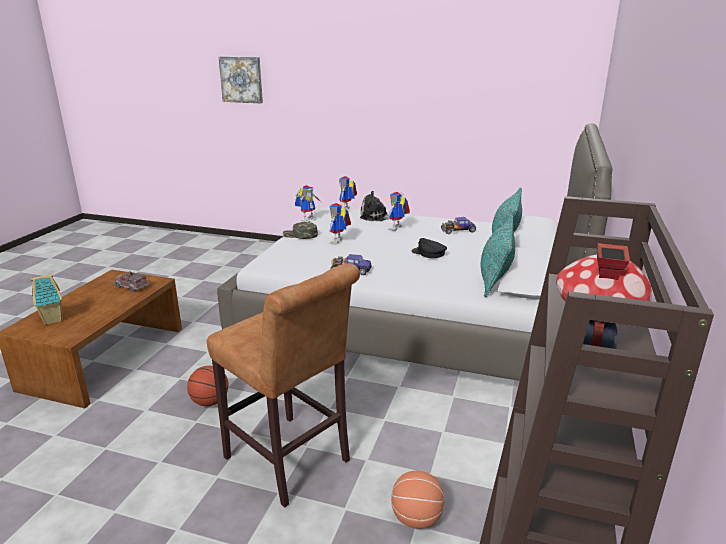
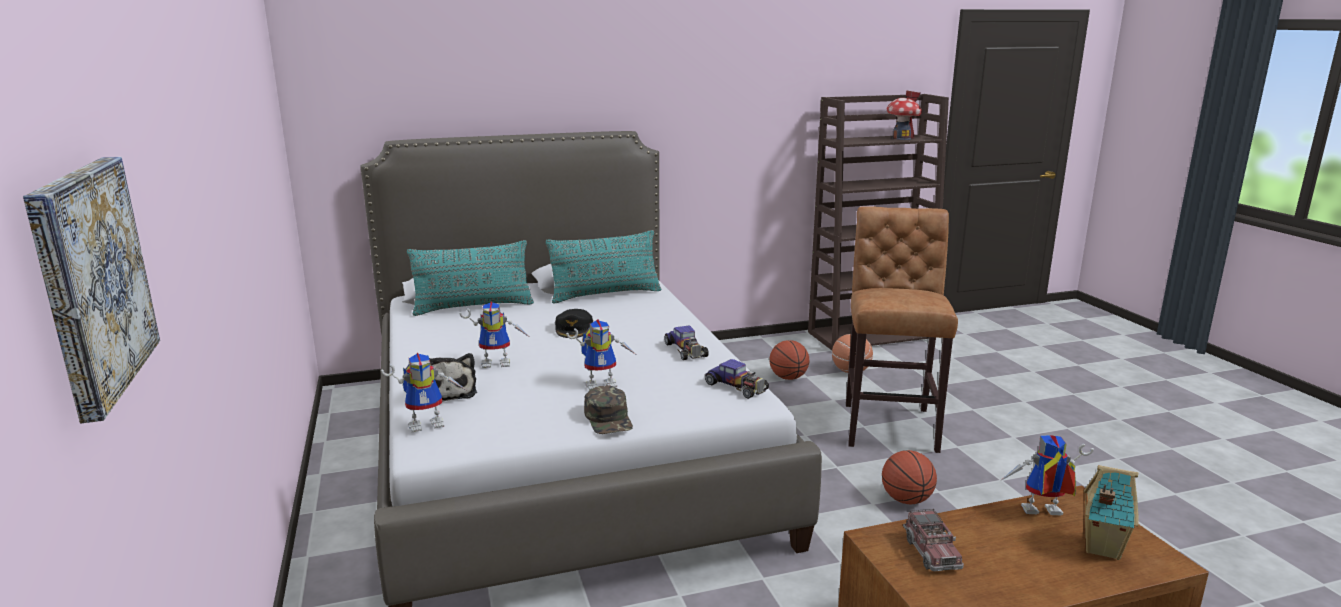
camera: 125 degrees left, 5 degrees down
(308, 219) = (518, 441): toy robot -> toy robot (1040, 514)
(438, 459) = (788, 378): none -> basketball
(458, 230) = (462, 331): toy car -> toy car (736, 386)

